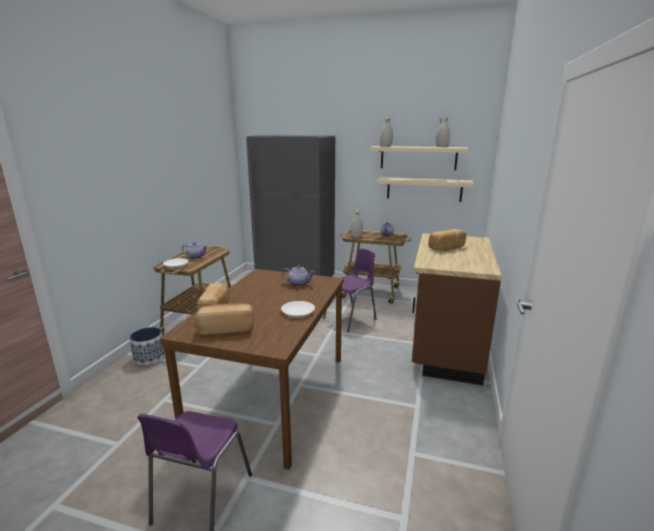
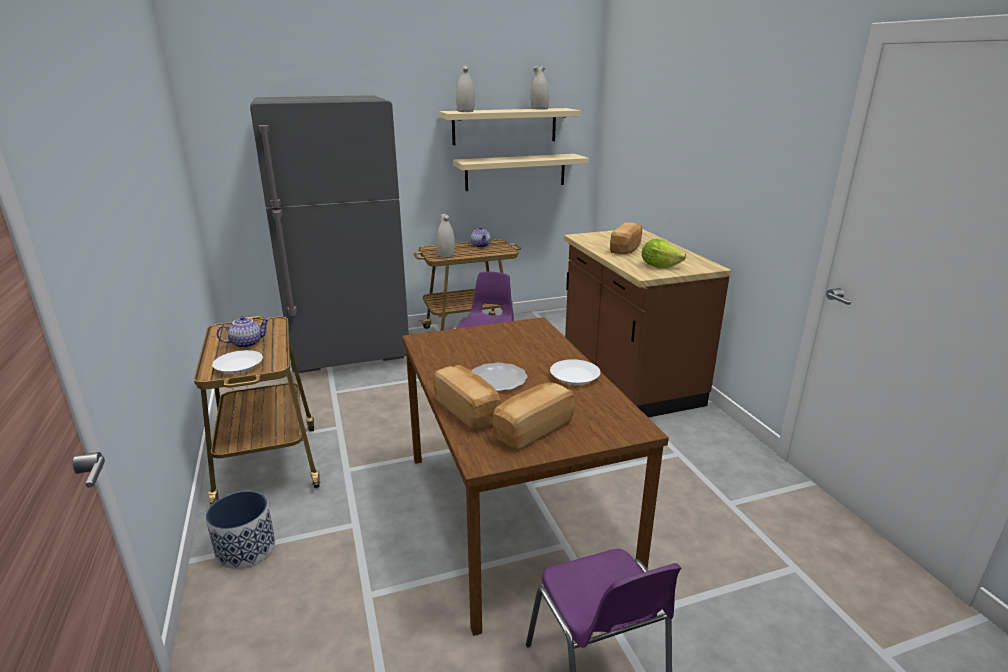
camera: 35 degrees left, 5 degrees up
(257, 300) = (497, 379): none -> plate
(299, 283) = (505, 340): teapot -> none
(447, 262) = (659, 266): none -> lettuce

